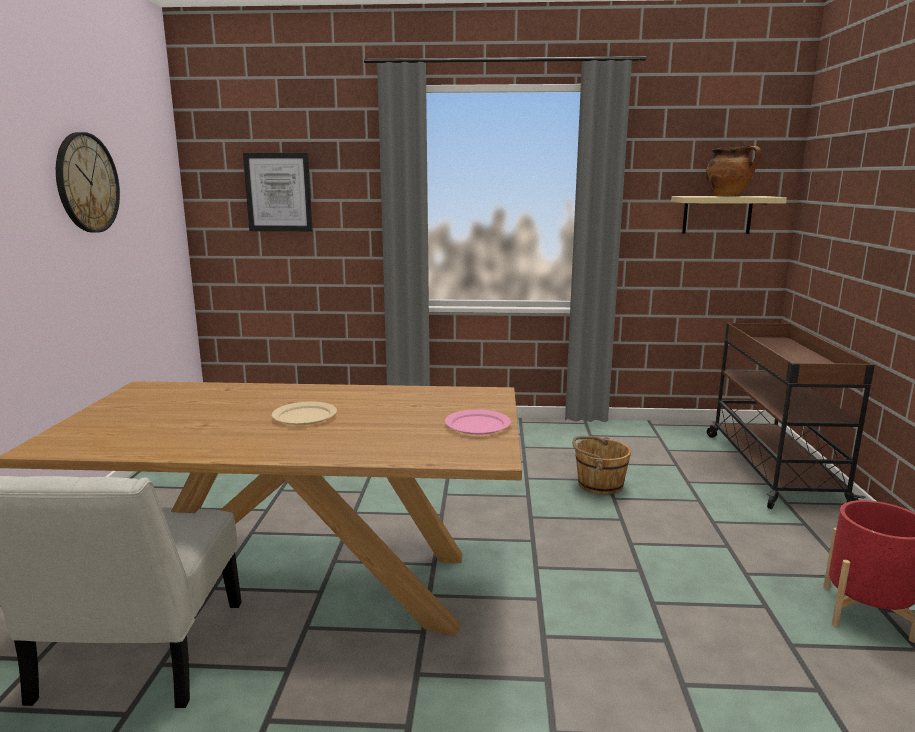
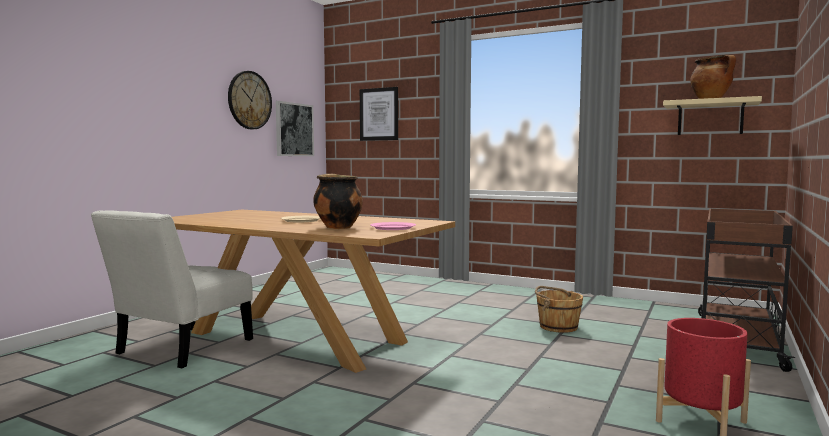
camera: 25 degrees right, 10 degrees down
(149, 221) = (294, 129): none -> picture
(400, 436) = (337, 227): none -> cooking pot

